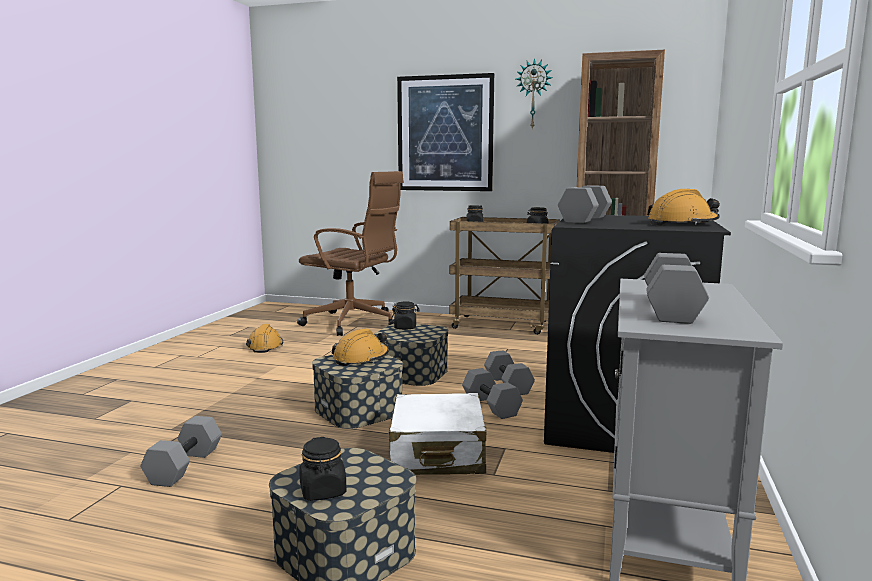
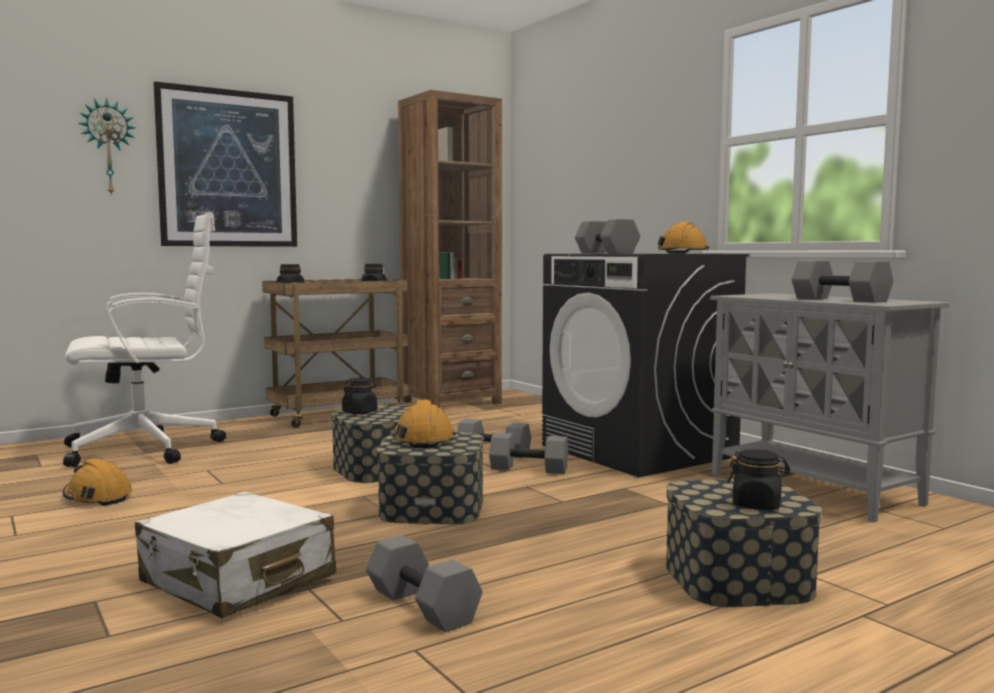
camera: 50 degrees left, 5 degrees down
(354, 323) = (147, 448): brown office chair -> white office chair
(437, 453) = (594, 507): white suitcase -> white suitcase (237, 580)
(533, 94) = (339, 129): wall clock -> wall clock (108, 147)

